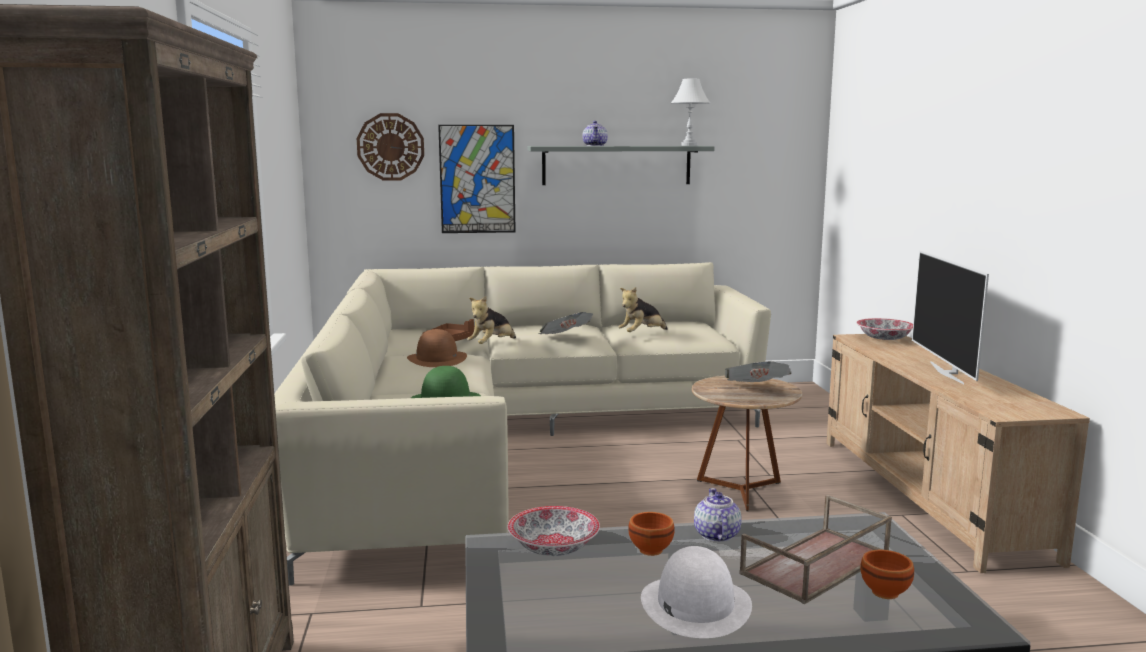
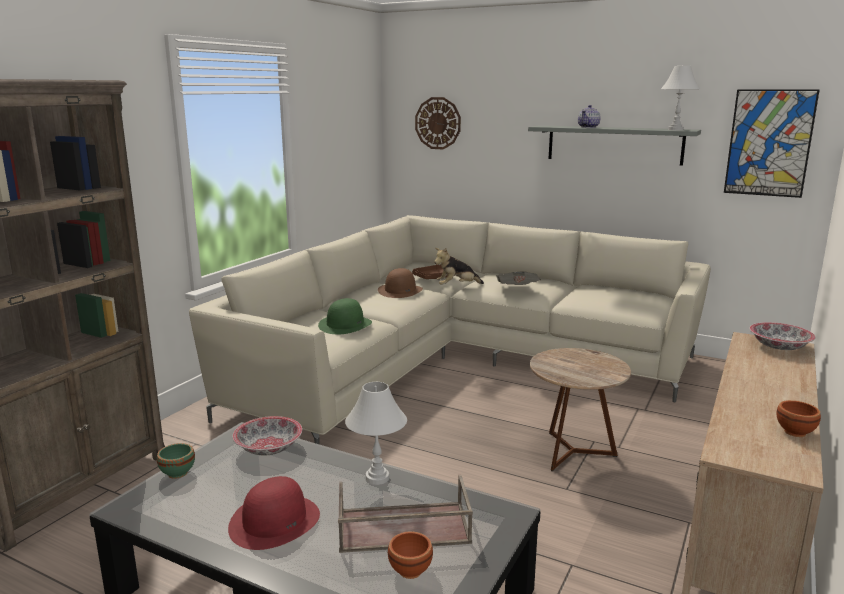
camera: 35 degrees right, 5 degrees up
(477, 179) = (498, 151): picture -> picture (769, 143)
(497, 605) = (179, 473): none -> green bowl
(642, 334) = (585, 298): plush toy -> none
(652, 550) = (319, 472): brown bowl -> brown bowl (796, 432)
(695, 604) = (275, 521): white hat -> red hat
(716, 535) = (378, 478): teapot -> white table lamp
(756, 391) = (584, 369): newspaper -> none
(947, 372) = (766, 397): television -> none

